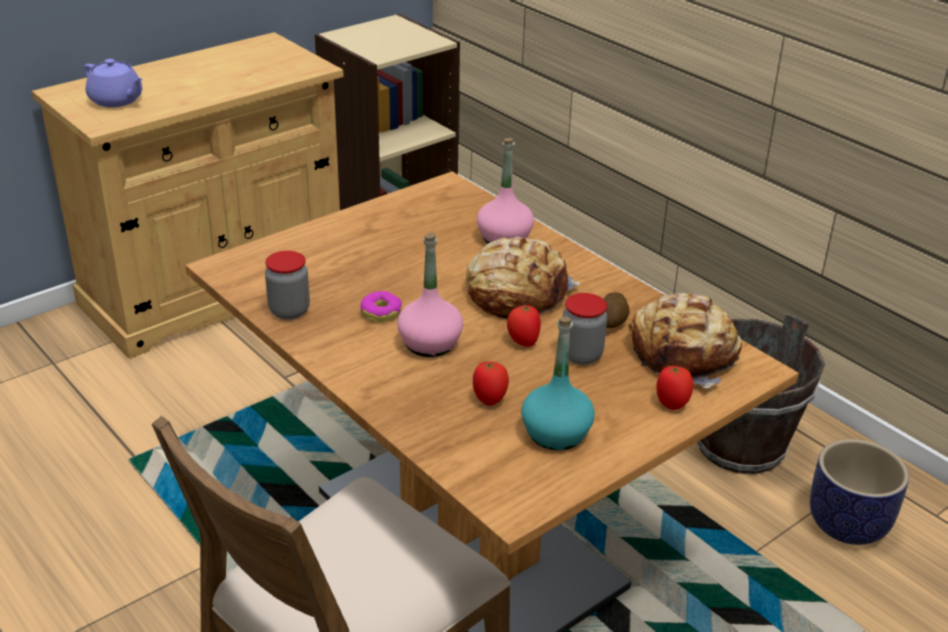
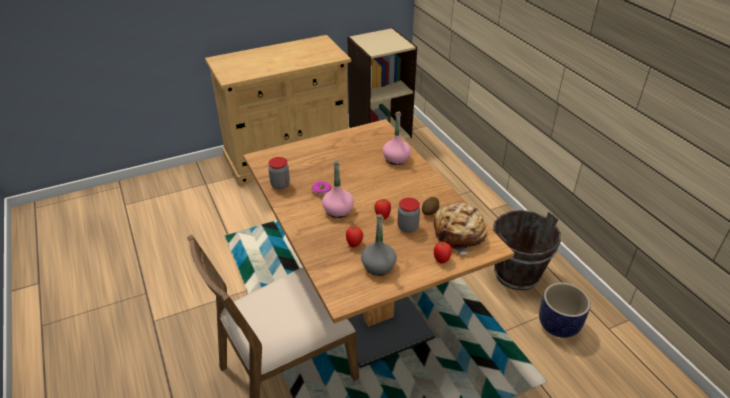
camera: 15 degrees right, 5 degrees up
(117, 100) = (240, 66): purple teapot -> none
(516, 293) = (389, 189): bread -> none
(555, 433) = (378, 266): turquoise bottle -> grey bottle

